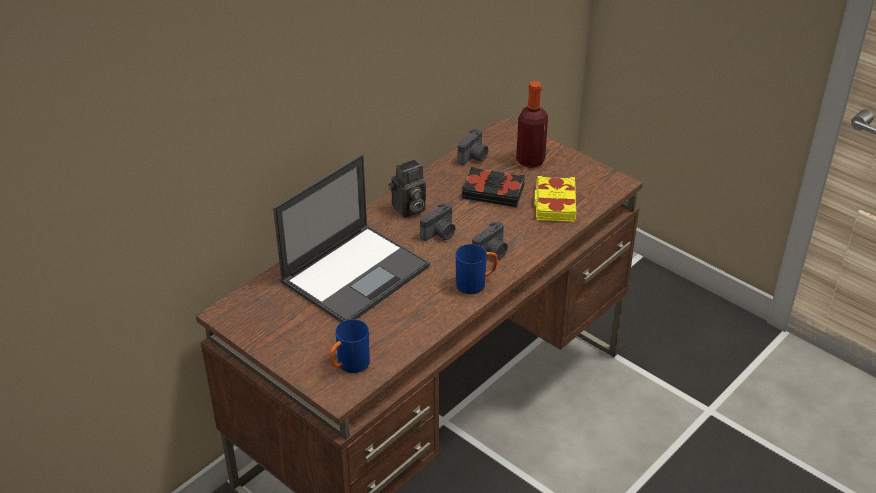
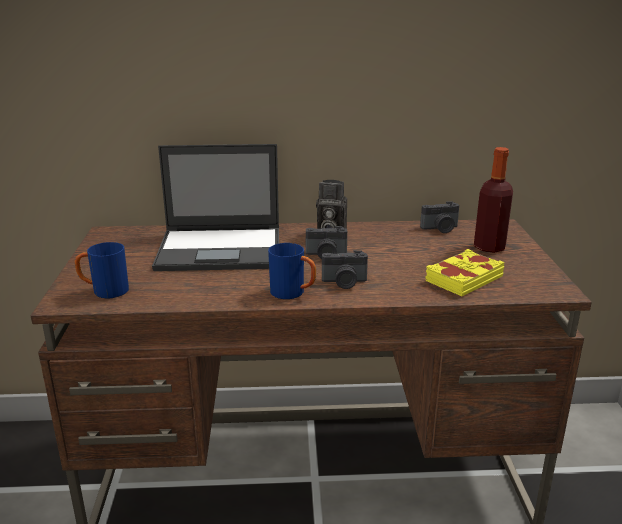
camera: 45 degrees right, 15 degrees down
(493, 191) = (419, 251): black book -> none

